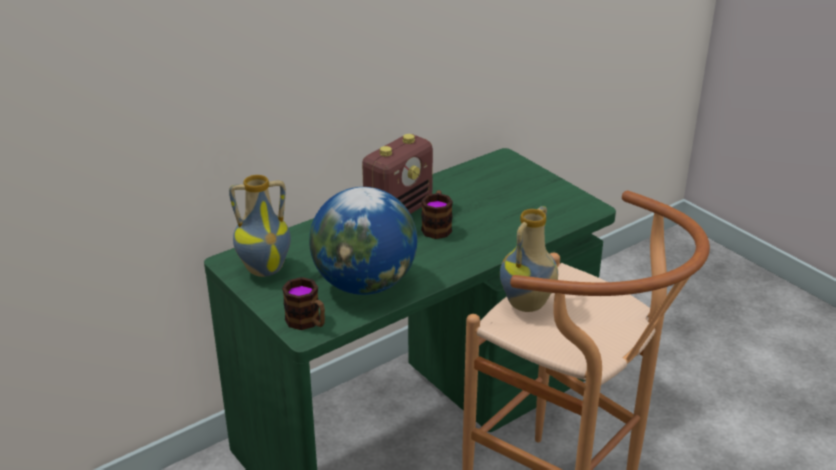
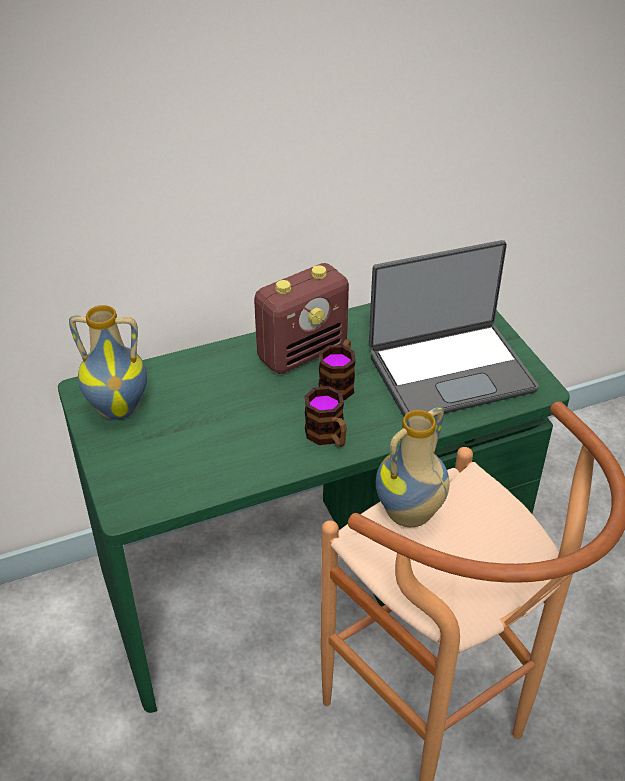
camera: 15 degrees right, 10 degrees up
(307, 322) = (134, 494): mug -> mug (328, 436)
(365, 284) = (221, 452): globe -> none
(519, 207) = (450, 371): none -> laptop

